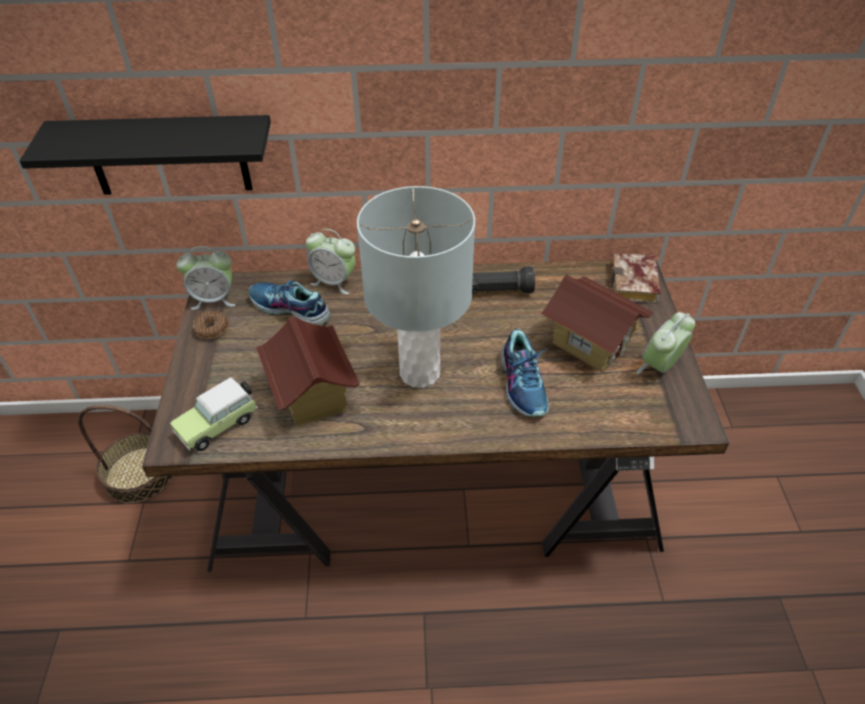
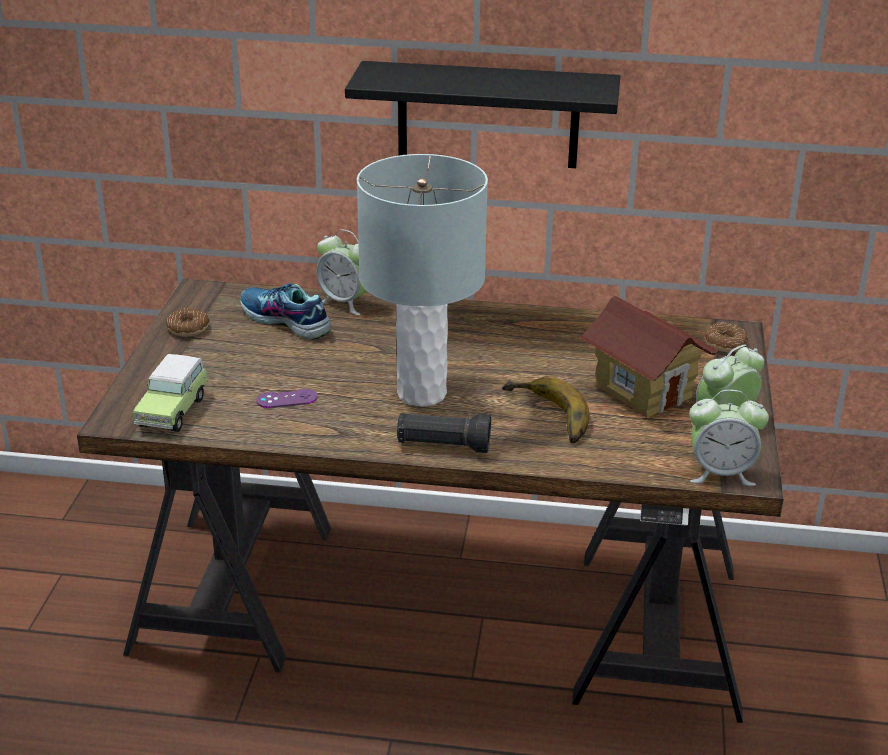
camera: 10 degrees right, 15 degrees down
(140, 474) = (65, 544): basket -> none
(168, 155) = (178, 126): black shelf -> black shelf (488, 115)
(214, 299) = (198, 303): alarm clock -> alarm clock (721, 473)
(220, 424) = (174, 410): toy car -> toy car turned 45 degrees counterclockwise
(312, 396) = (287, 399): toy house -> purple game controller
(500, 291) = (548, 331): black flashlight -> black flashlight (443, 446)
(523, 384) = (545, 417): shoe -> banana
(636, 285) = (725, 344): book -> donut

